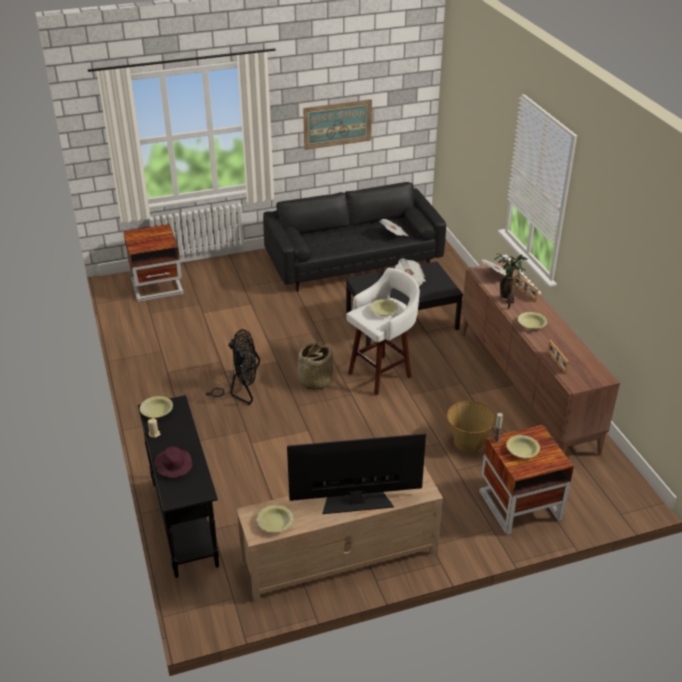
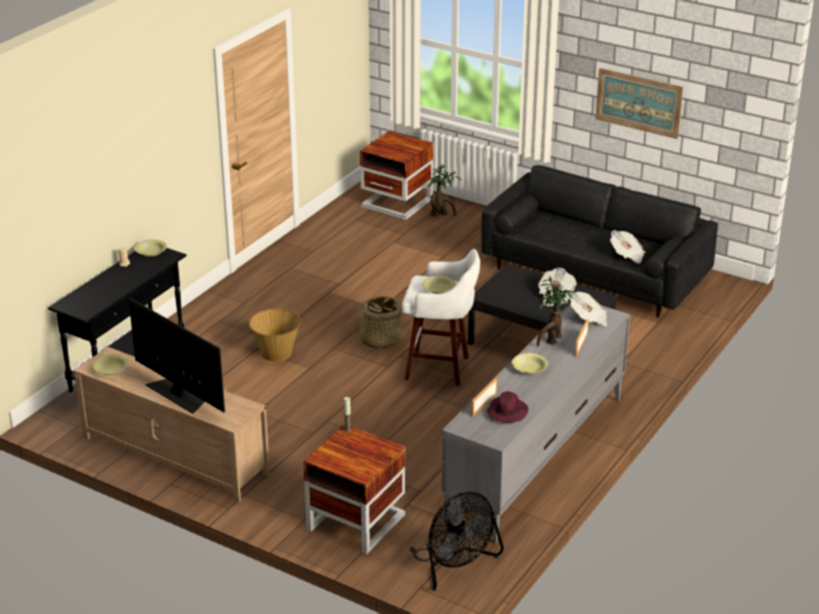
camera: 50 degrees right, 5 degrees down
(173, 465) = (100, 287): purple hat -> purple hat (507, 412)
(200, 278) = (441, 215): none -> potted plant
(240, 387) = (320, 309): black fan -> black fan (453, 565)
(468, 442) = (408, 457): basket -> basket (276, 352)
(522, 451) = (350, 449): yellow bowl -> none
(526, 390) = (537, 459): brown cabinet -> grey cabinet

